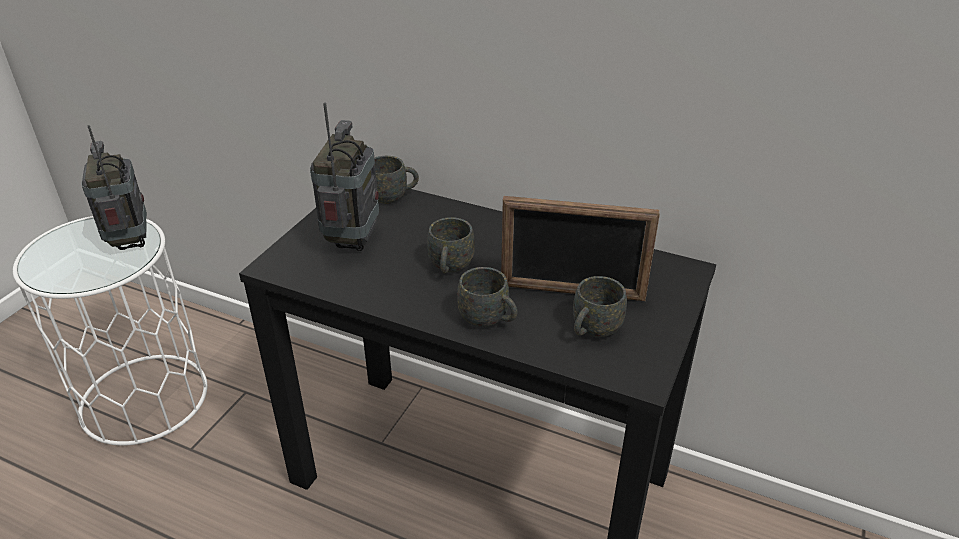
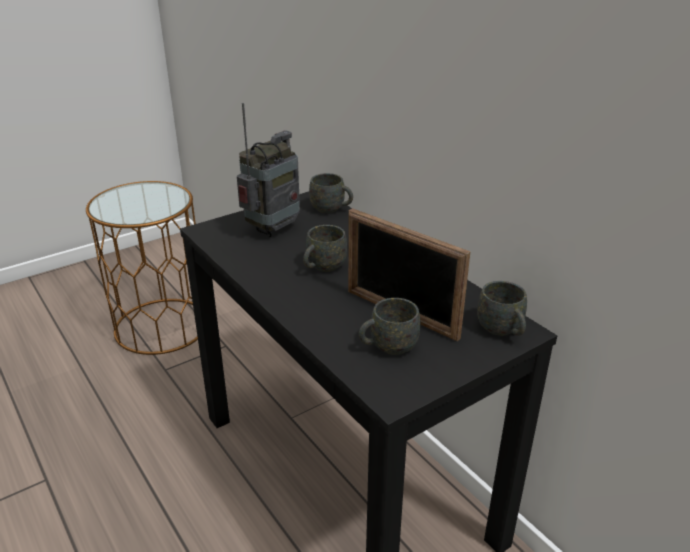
camera: 30 degrees right, 5 degrees down
(130, 241) = (167, 202): radio -> none
(145, 398) = (162, 326): white side table -> brown side table
(489, 320) = (313, 311): grey mug -> grey mug (502, 331)

